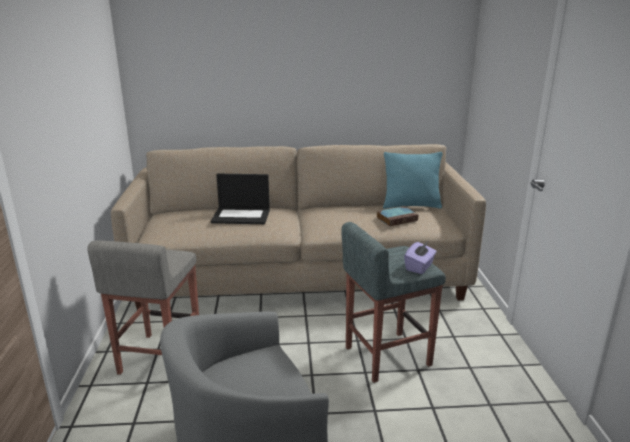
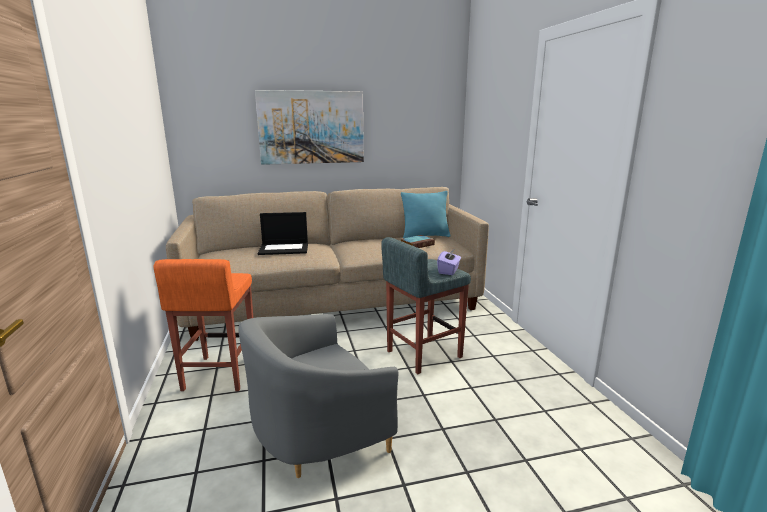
camera: 10 degrees left, 5 degrees down
(160, 357) = (220, 374): grey stool -> orange stool
(283, 70) = (311, 127): none -> picture

